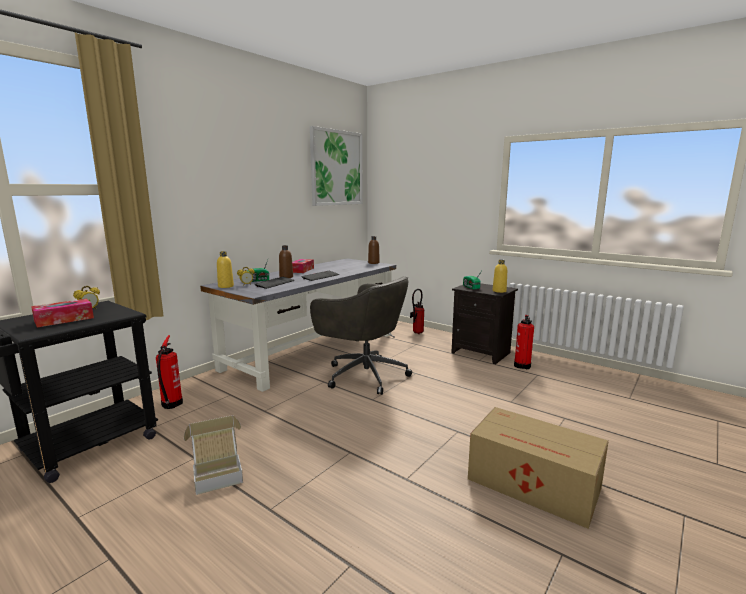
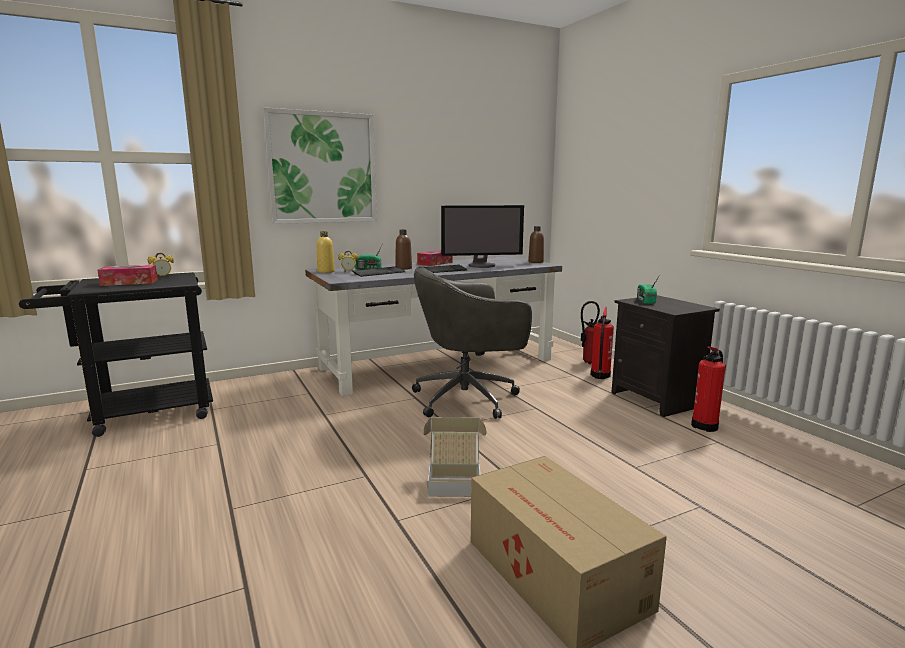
camera: 25 degrees right, 0 degrees up
(171, 405) = (248, 392): fire extinguisher -> fire extinguisher (599, 376)
(217, 473) = (222, 462): cardboard box -> cardboard box (454, 480)
(336, 168) = (503, 138): picture -> picture (322, 168)
(341, 269) = (482, 265): none -> monitor
(364, 375) = (468, 399): grey office chair -> grey office chair turned 105 degrees clockwise
(499, 291) = (681, 309): yellow bottle -> none

